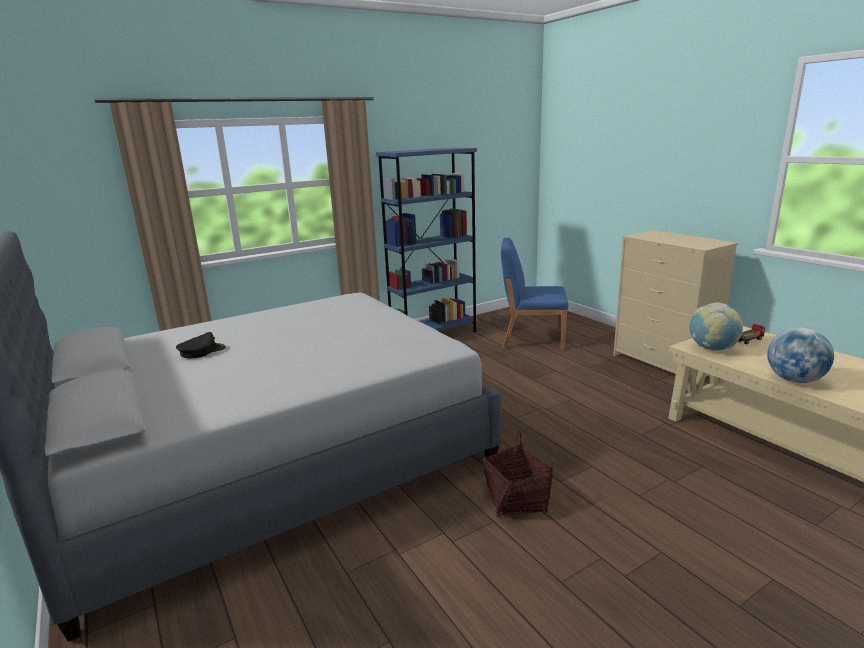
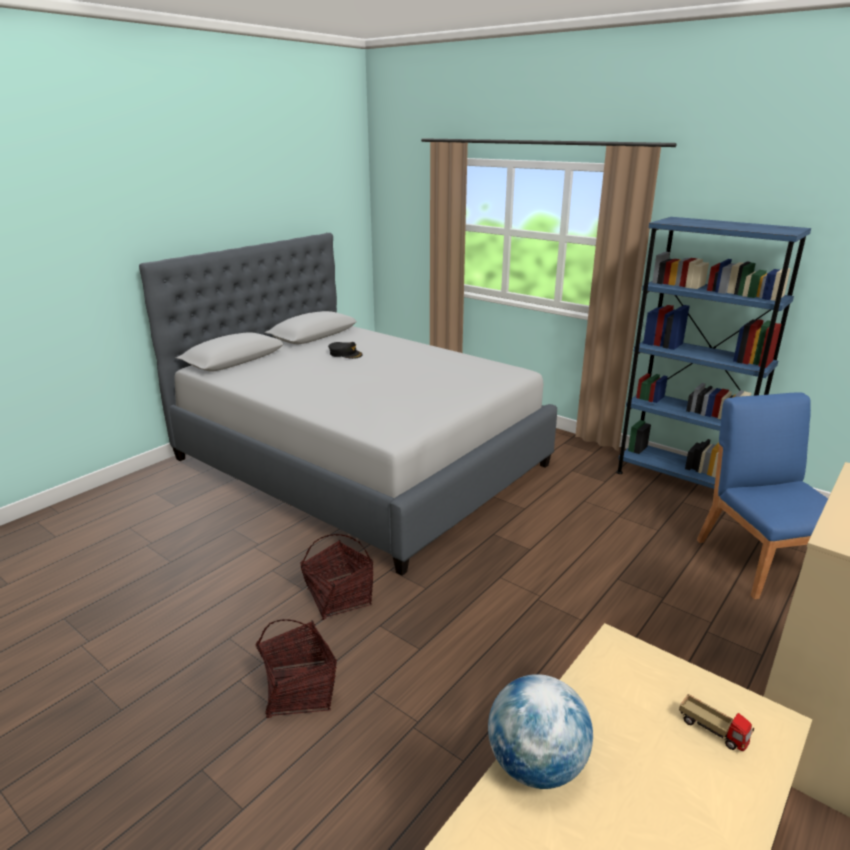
camera: 70 degrees right, 5 degrees up
(638, 536) = (299, 690): none -> basket
(712, 348) = (627, 672): globe -> none

